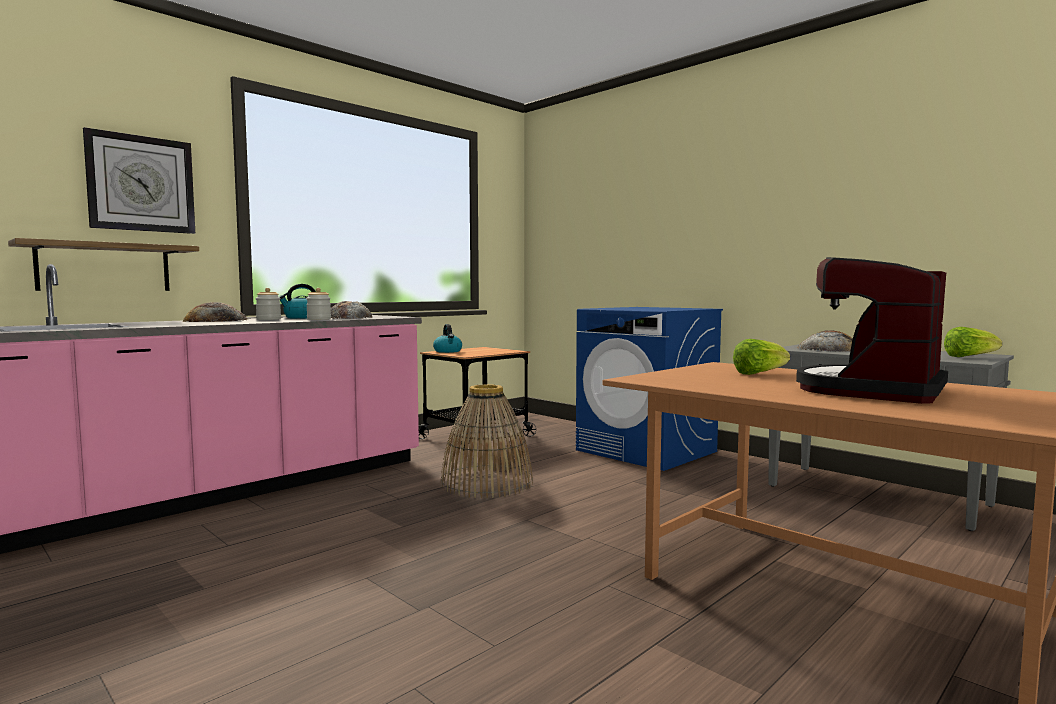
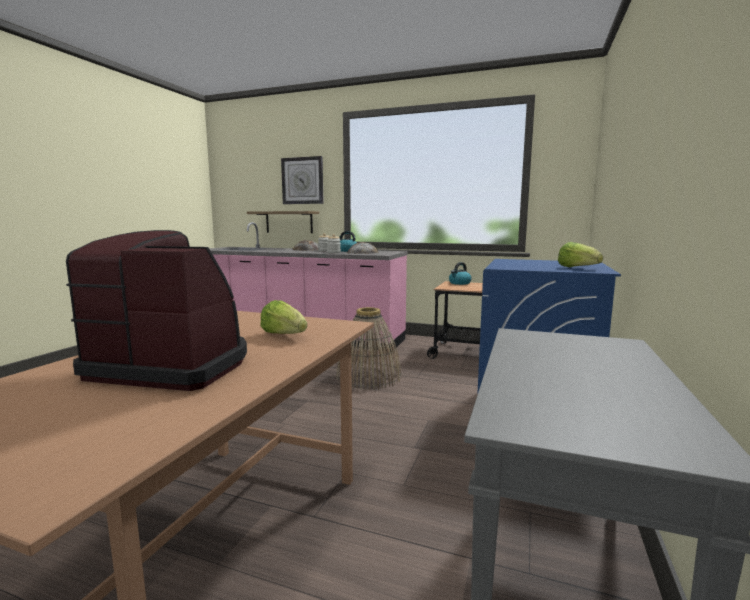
camera: 65 degrees right, 5 degrees up
(829, 349) = (558, 348): bread -> none
(969, 357) = (593, 427): lettuce -> lettuce (577, 268)

